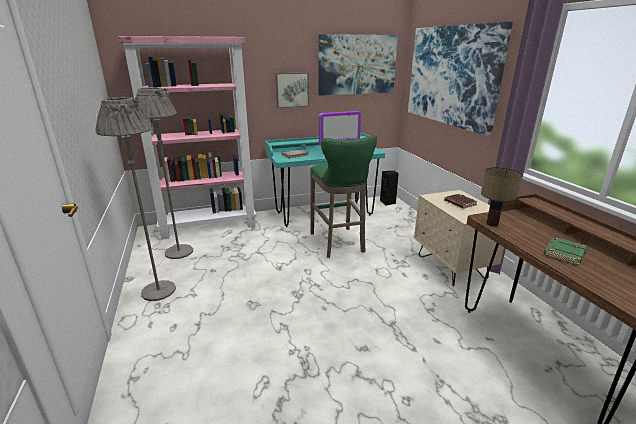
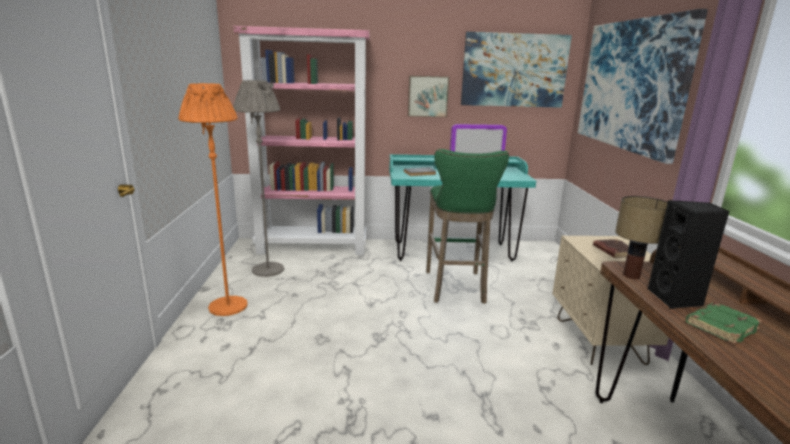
camera: 15 degrees right, 5 degrees down
(158, 291) = (228, 306): grey floor lamp -> orange floor lamp
(388, 202) = (543, 249): black speaker -> black speaker (676, 299)

